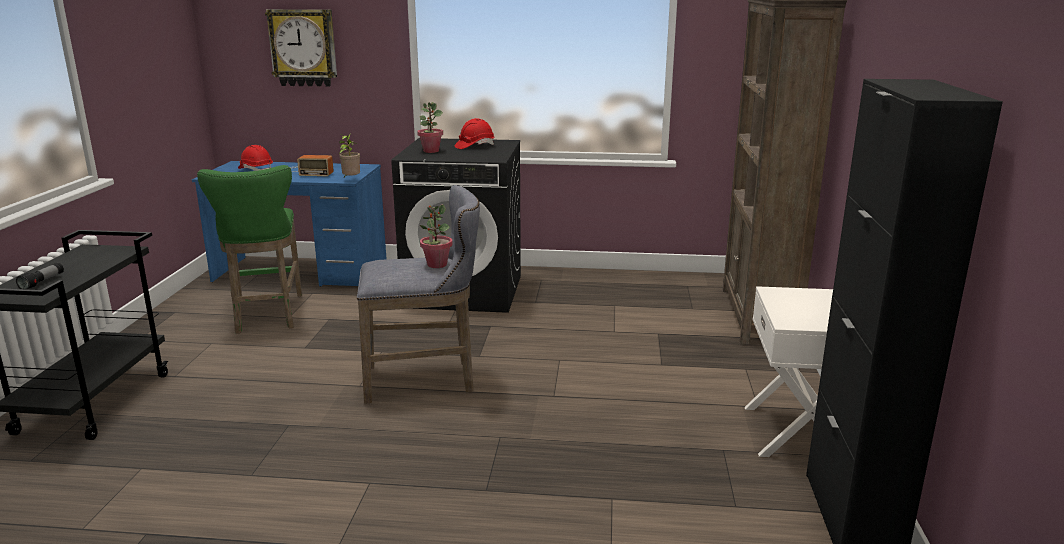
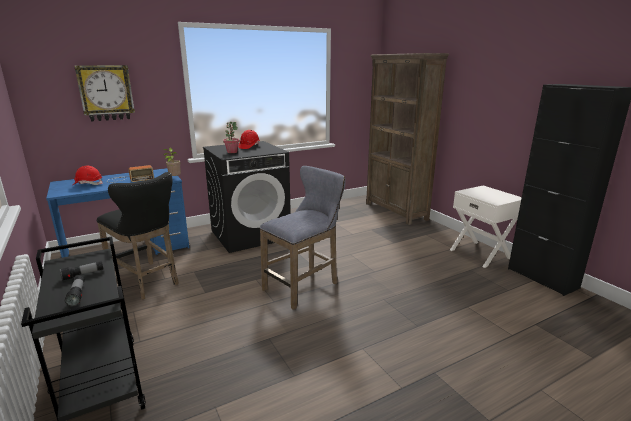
camera: 35 degrees left, 0 degrees up
(80, 265) = (83, 275): none -> flashlight
(267, 315) = (147, 282): green stool -> black stool
(436, 265) = (314, 214): potted plant -> none

